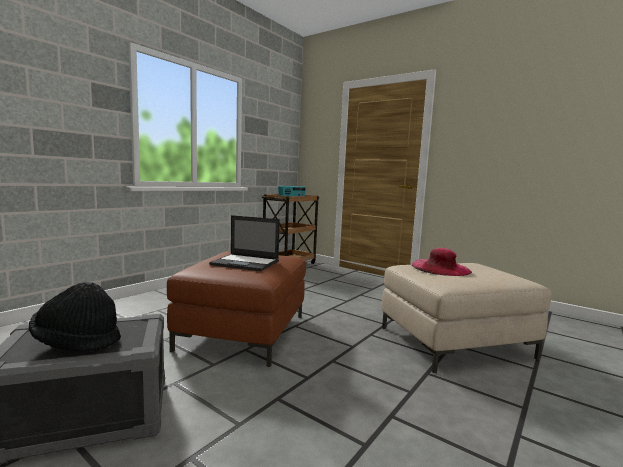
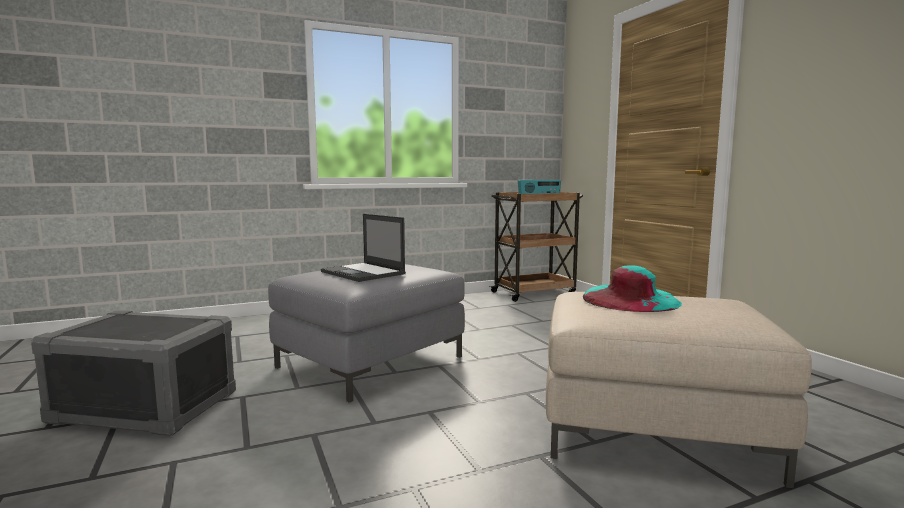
camera: 30 degrees right, 0 degrees up
(77, 342) = (128, 328): black hat -> none
(243, 332) = (370, 361): brown ottoman -> grey ottoman
(441, 268) = (630, 299): pink hat -> turquoise hat

